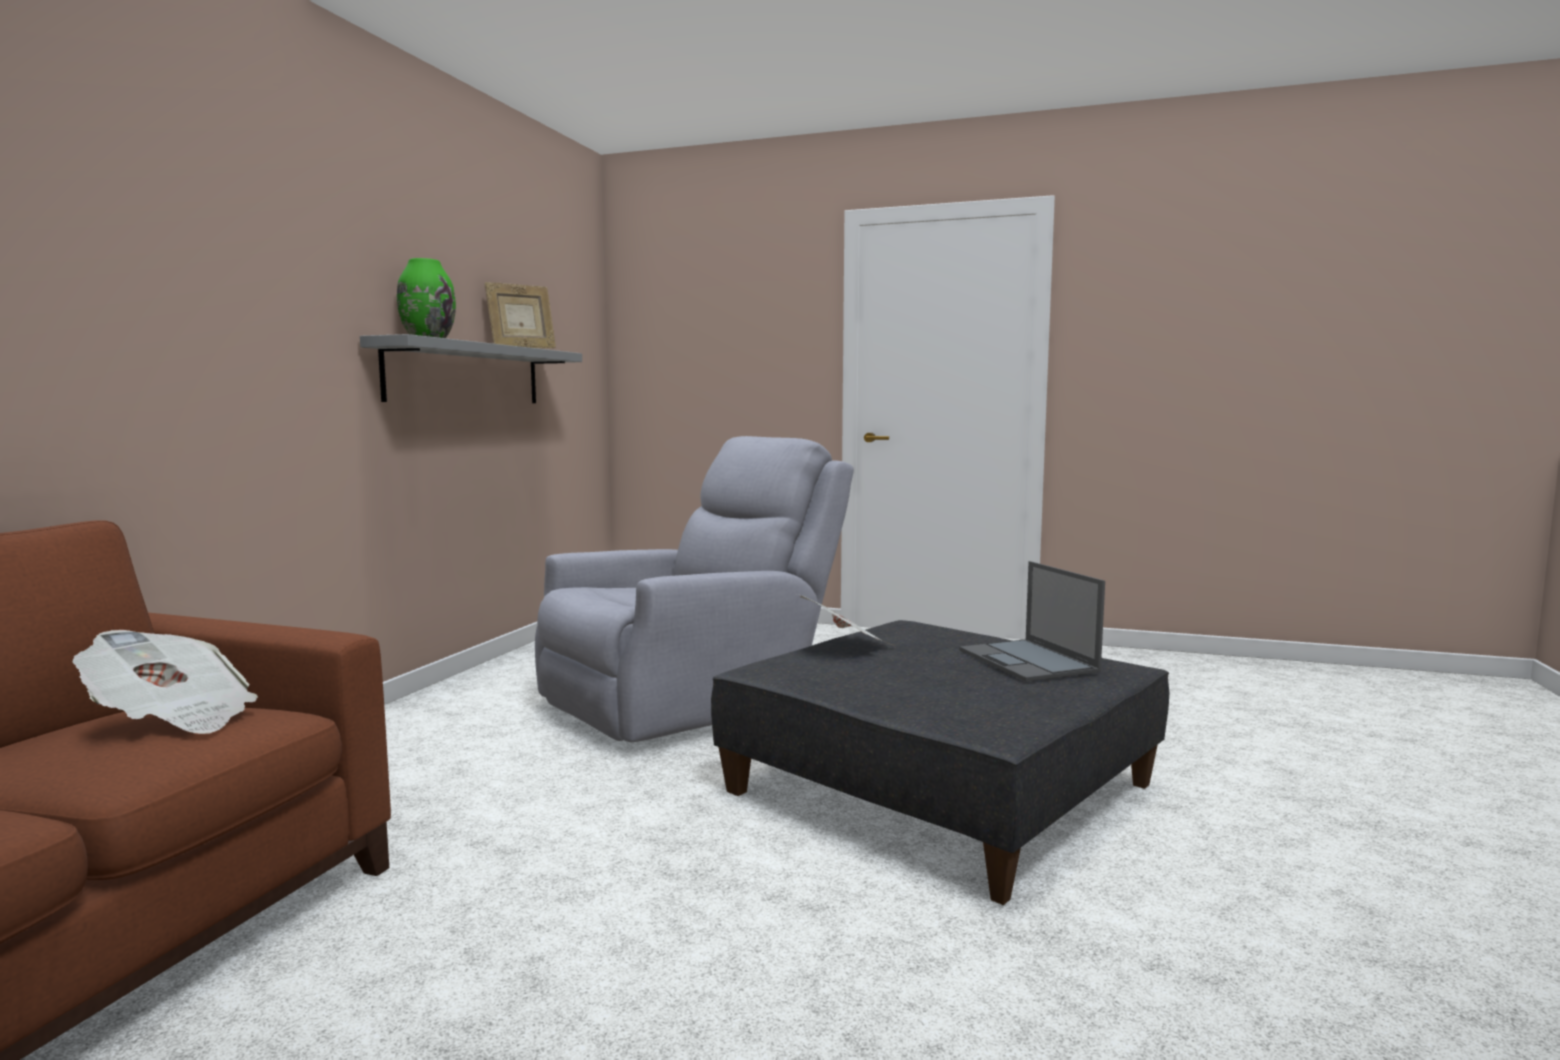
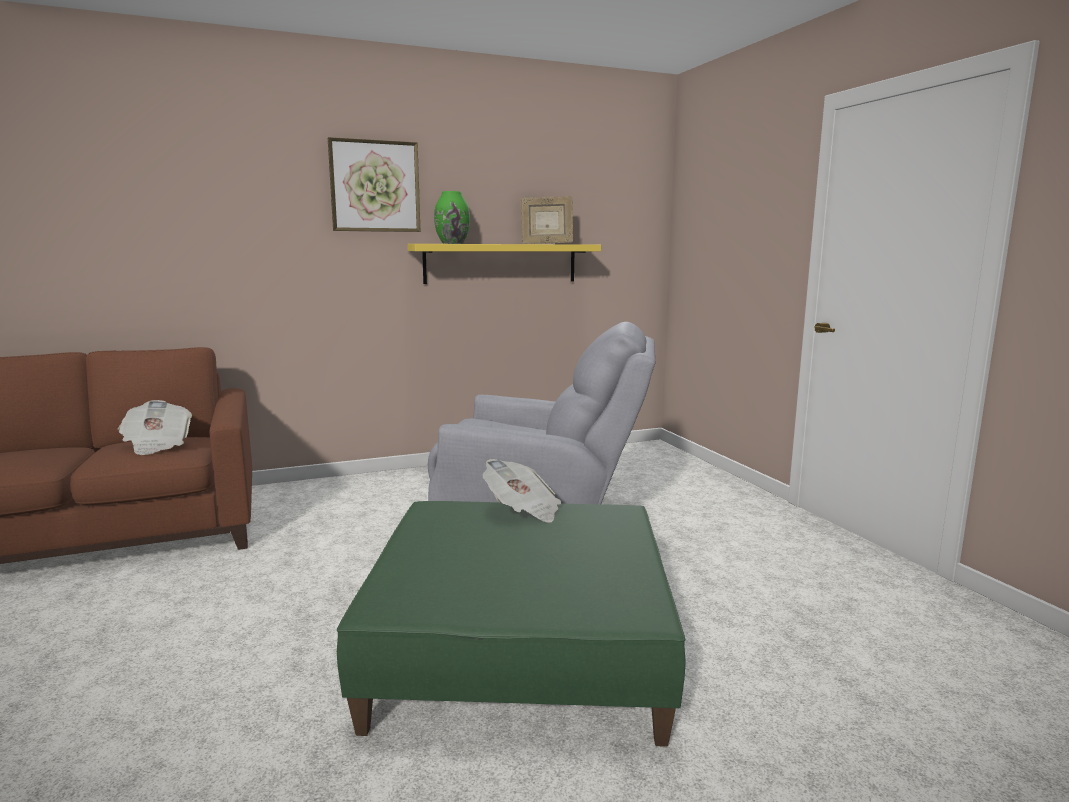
camera: 50 degrees right, 5 degrees up
(314, 235) = (375, 186): none -> picture
(466, 374) = (501, 263): grey shelf -> yellow shelf
(942, 788) = (522, 650): grey ottoman -> green ottoman
(1028, 661) = (585, 573): laptop -> none

